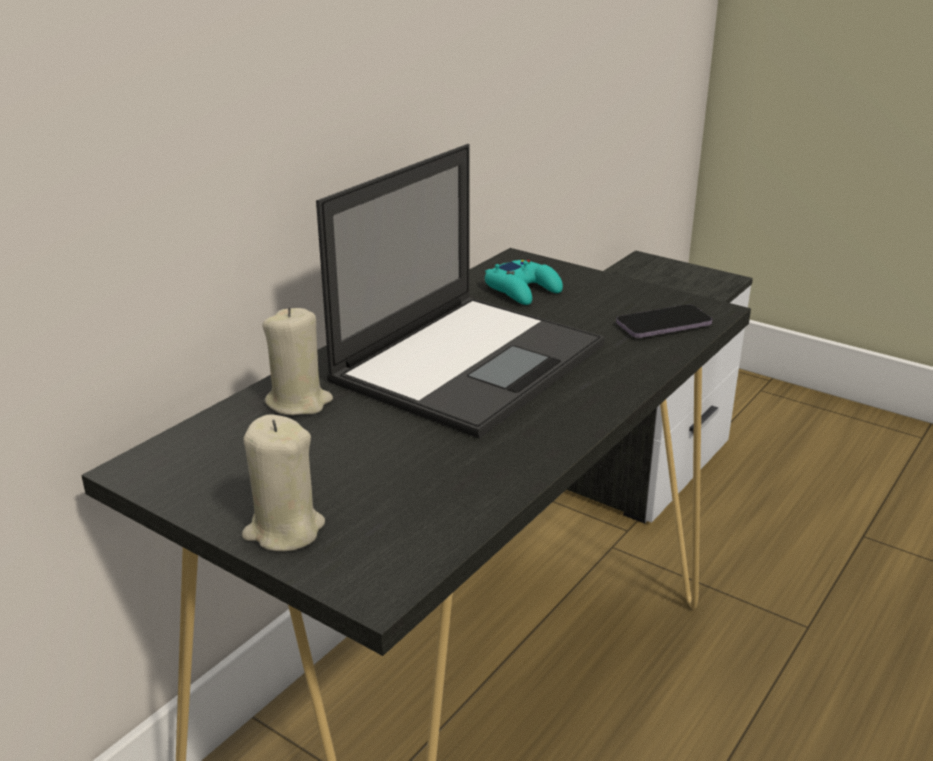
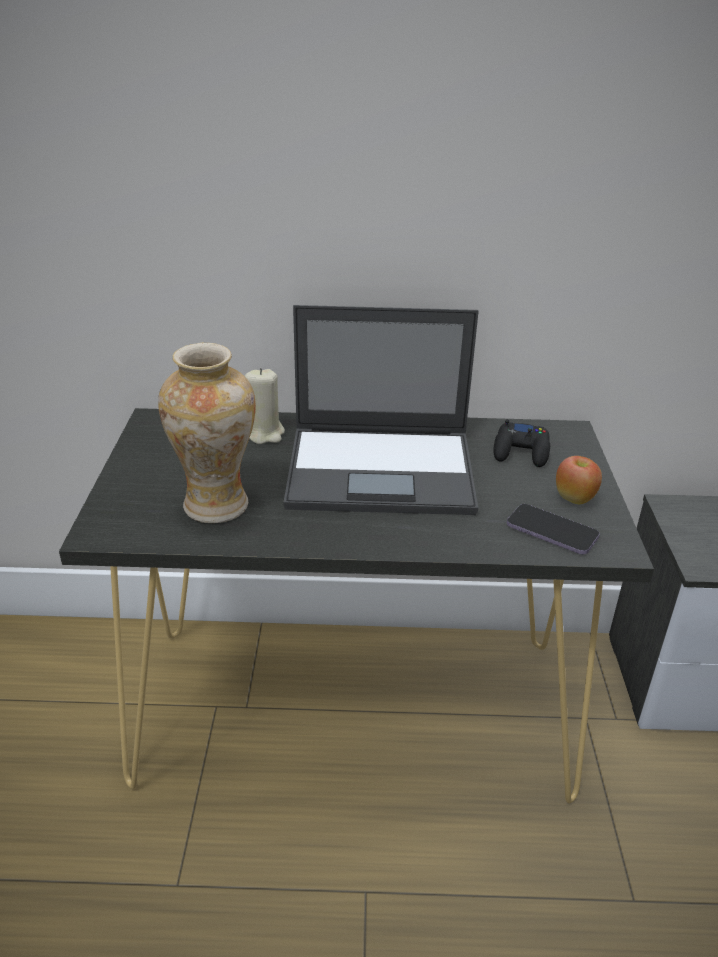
camera: 55 degrees right, 5 degrees up
(284, 530) = (129, 483): beige candle -> none
(421, 480) = (217, 506): none -> vase
(523, 290) = (521, 451): turquoise game controller -> black game controller
(624, 298) = (574, 498): none -> apple

